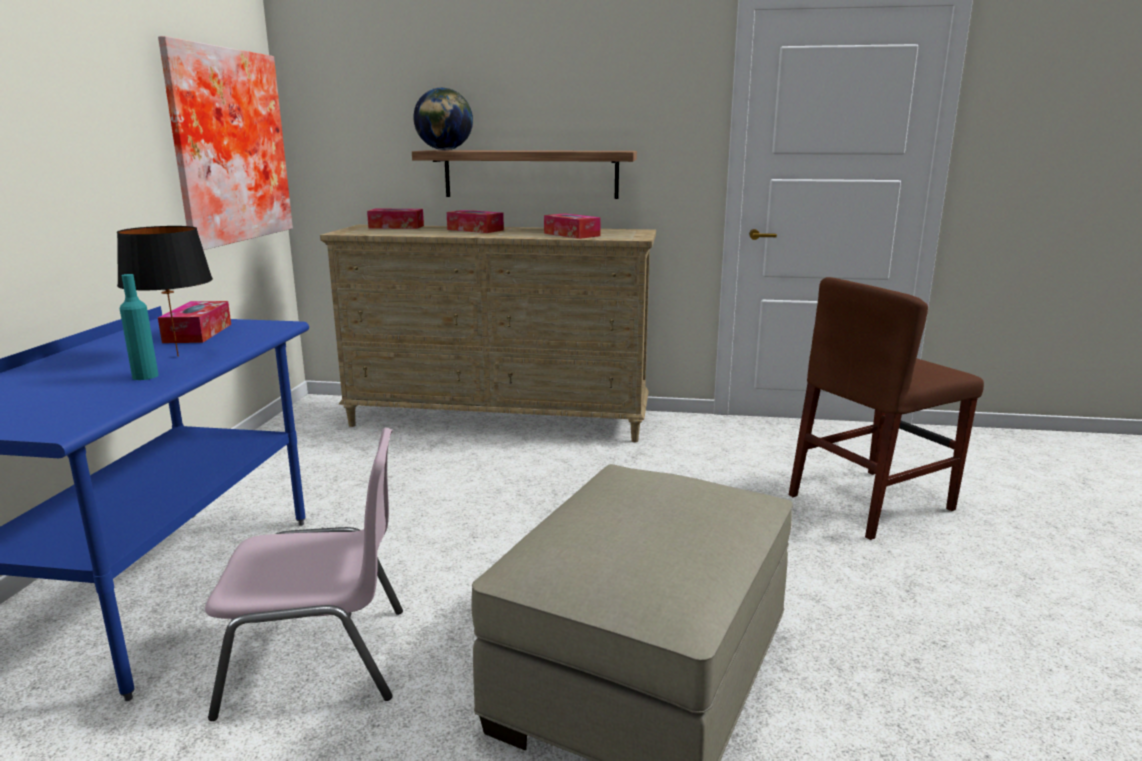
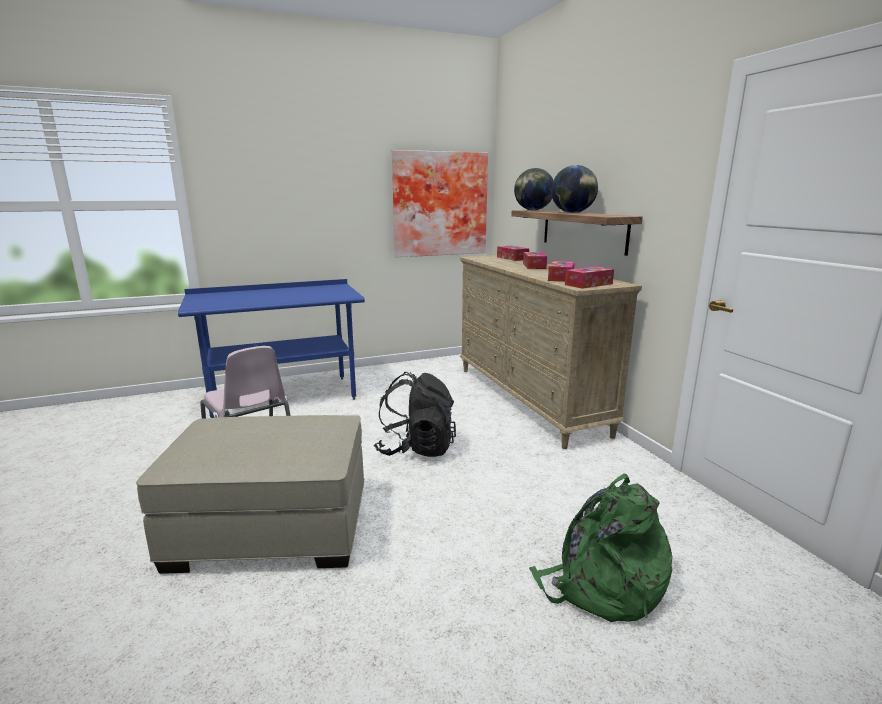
camera: 60 degrees right, 0 degrees up
(145, 376) = (257, 301): turquoise bottle -> none
(178, 356) = (287, 297): black table lamp -> none
(198, 333) = (324, 292): tissue box -> tissue box (588, 284)
(538, 517) = (416, 448): none -> black backpack
(540, 150) = (572, 213): none -> globe
(871, 502) = (601, 585): brown chair -> green backpack

